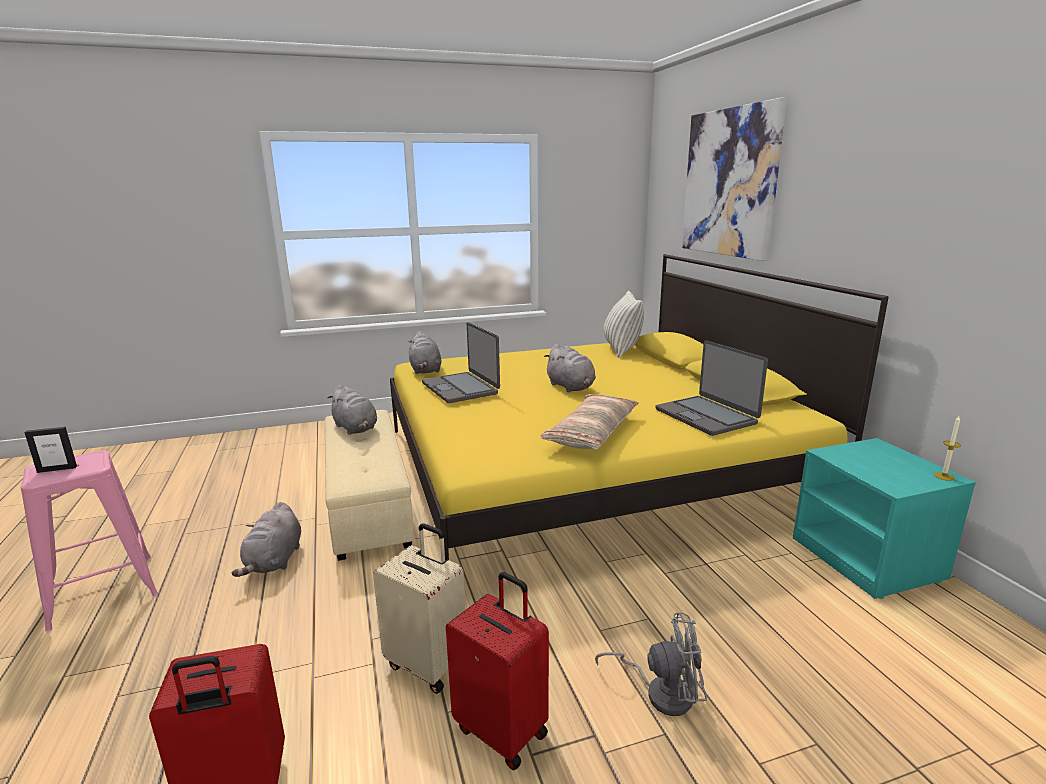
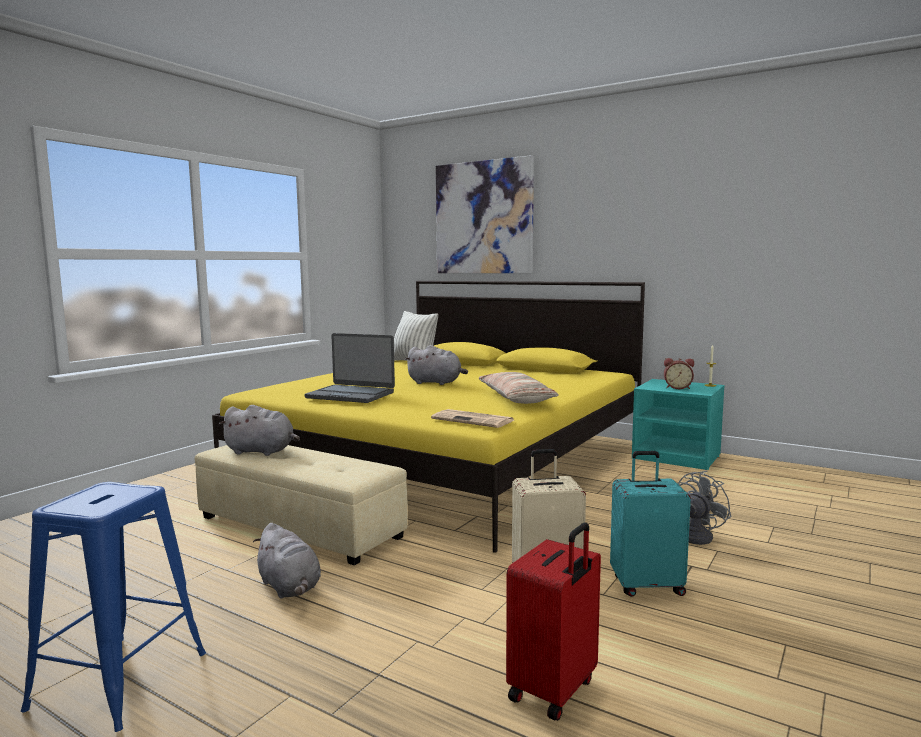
camera: 40 degrees left, 10 degrees down
(57, 469) = (93, 502): picture frame -> none
(104, 590) = (120, 679): pink stool -> blue stool
(425, 370) = (276, 393): grey plush toy -> none
(480, 455) = (474, 420): none -> newspaper
(503, 730) = (646, 585): red suitcase -> turquoise suitcase
(706, 416) = (560, 381): laptop -> none
(875, 466) = (677, 388): none -> alarm clock

